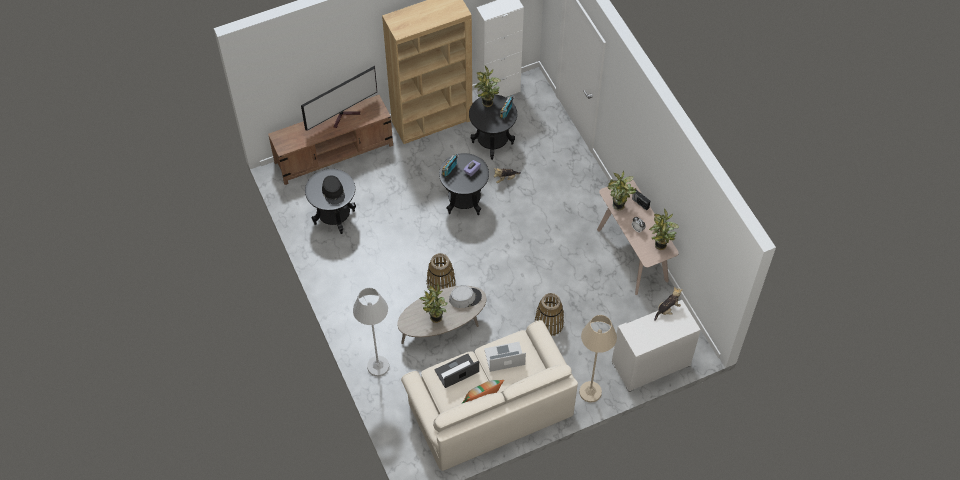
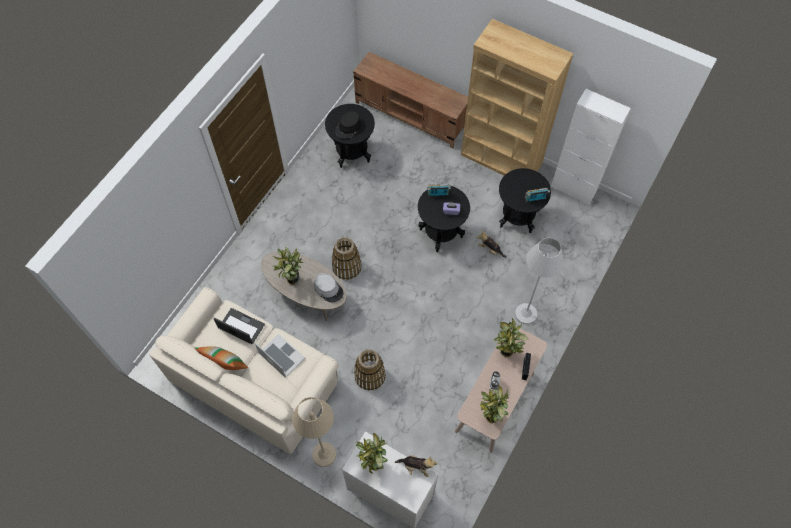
camera: 55 degrees right, 5 degrees up
(345, 116) = (428, 89): television -> none
(378, 366) = (236, 270): white floor lamp -> white floor lamp (525, 314)
(487, 104) = (530, 179): potted plant -> potted plant (373, 464)

